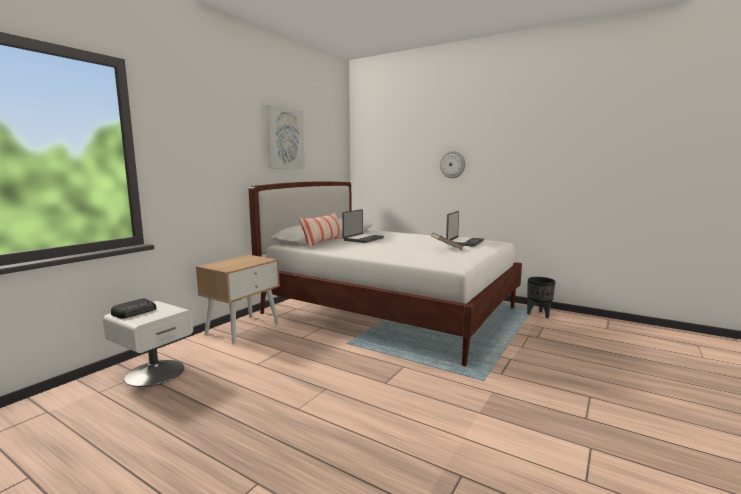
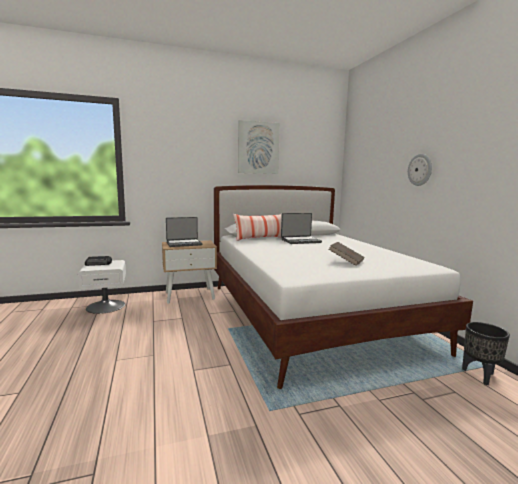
camera: 40 degrees right, 0 degrees up
(464, 242) = (388, 259): laptop -> laptop (184, 243)

